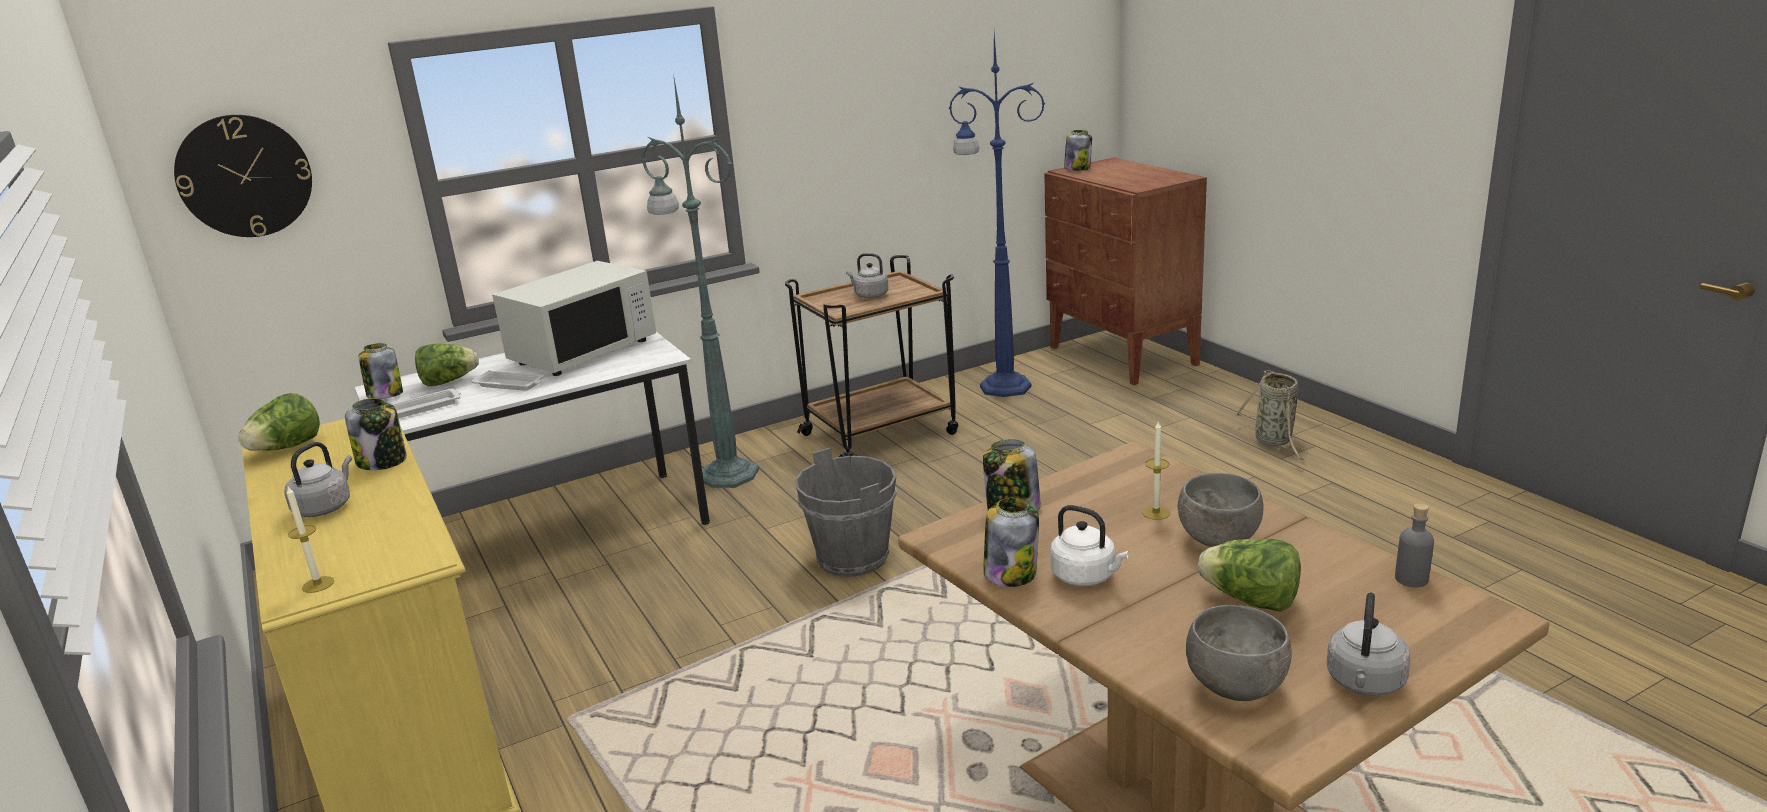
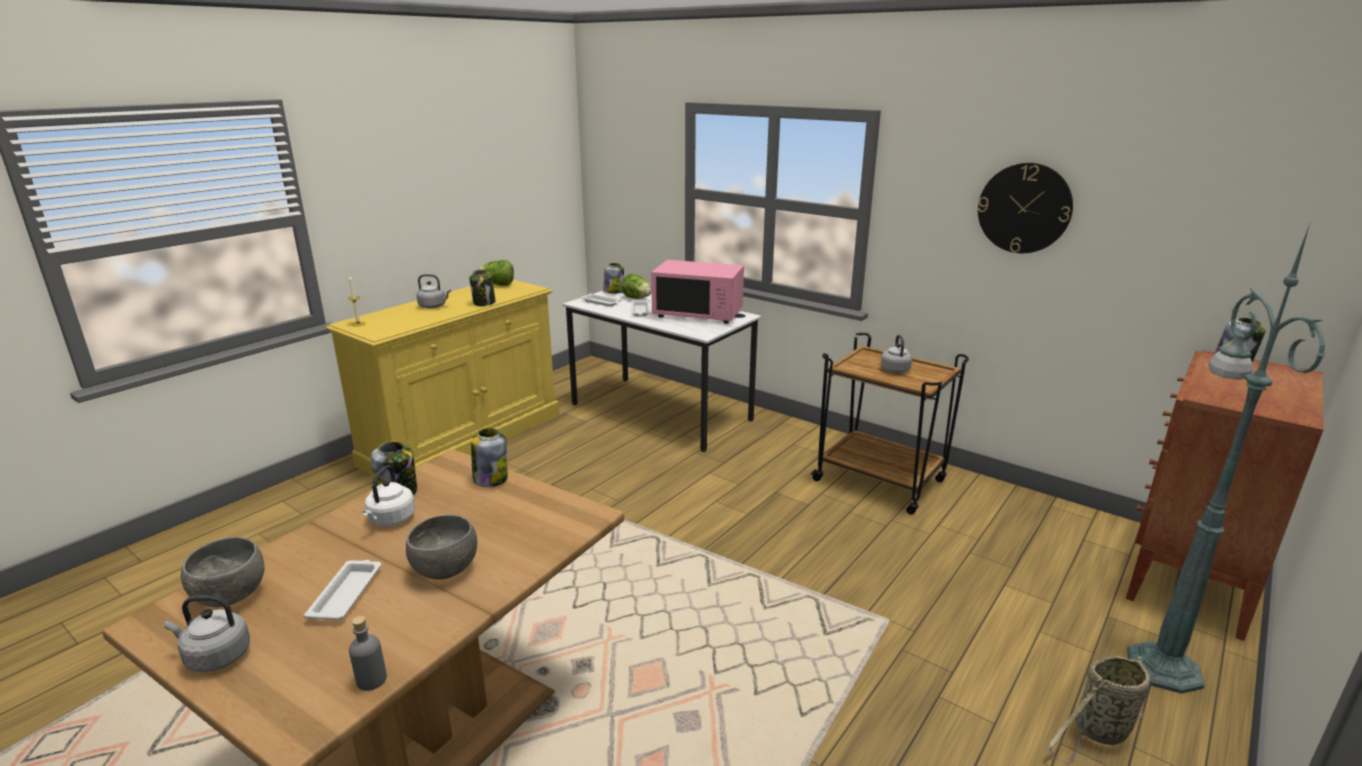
camera: 65 degrees right, 0 degrees up
(244, 176) = (618, 160): wall clock -> wall clock (1024, 208)
(583, 351) = (698, 314): white microwave -> pink microwave
(726, 474) = (769, 439): green floor lamp -> green floor lamp (1162, 665)
(852, 558) = (690, 515): grey bucket -> none
(1002, 386) = (1028, 519): blue floor lamp -> none
(1156, 513) = (490, 536): candle -> none
(1251, 601) = (347, 593): lettuce -> white tray

